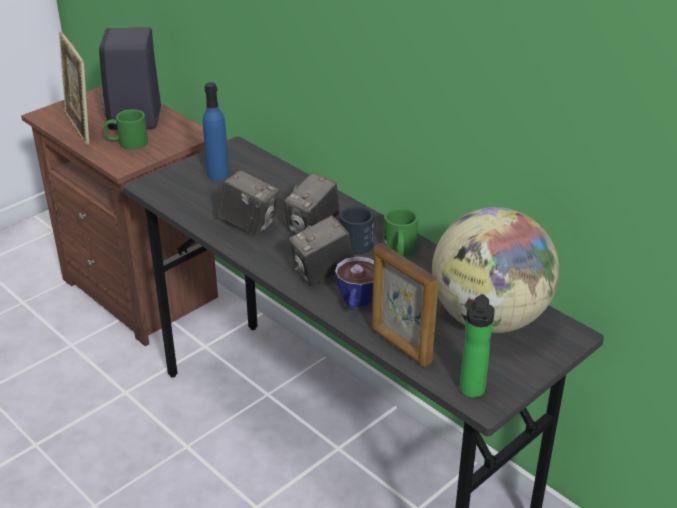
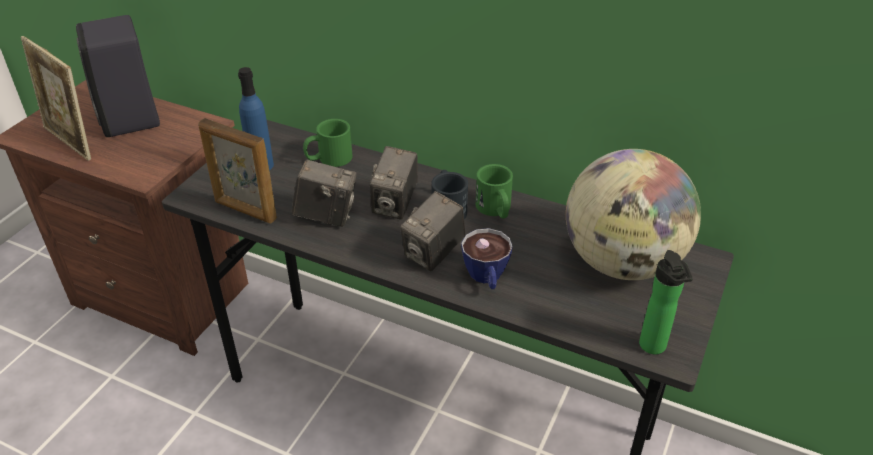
camera: 20 degrees left, 5 degrees up
(127, 143) = (135, 149): green mug -> green mug (328, 159)
(400, 346) = (557, 316): picture frame -> picture frame (245, 211)

